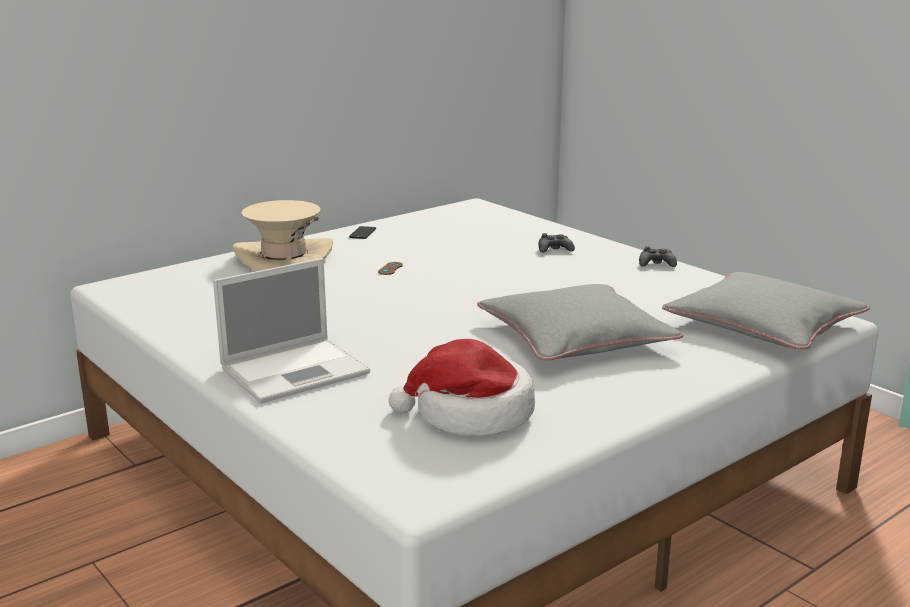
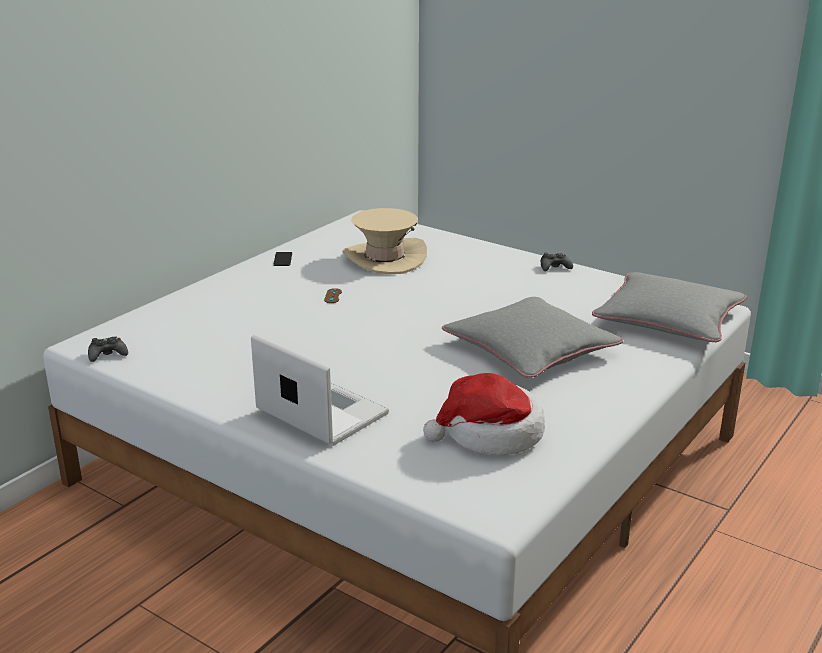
camera: 15 degrees left, 5 degrees up
(284, 257) = (227, 293): beige hat -> beige hat (385, 258)
(297, 370) = (320, 411): laptop -> laptop turned 90 degrees counterclockwise
(554, 249) = (462, 261): black game controller -> black game controller (107, 354)

